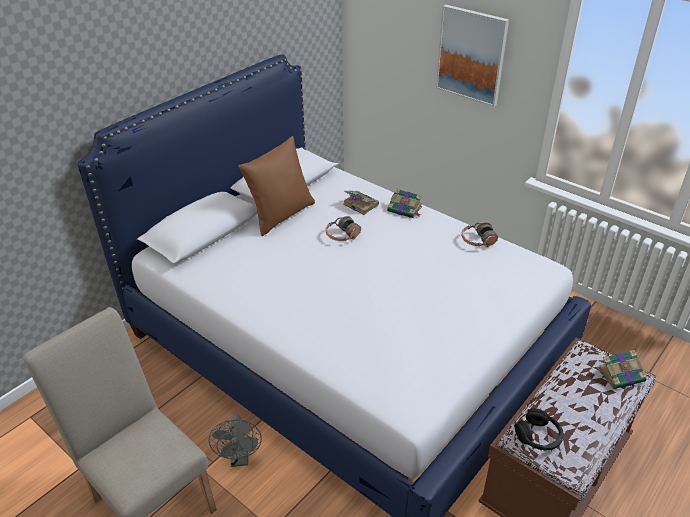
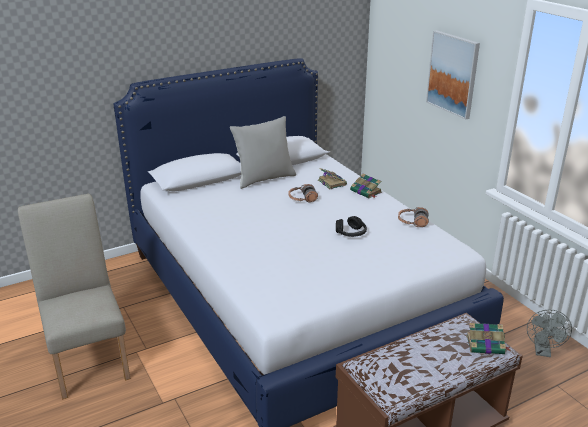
camera: 20 degrees right, 10 degrees down
(240, 458) = (167, 351): grey fan -> grey fan (543, 351)
(281, 215) = (264, 179): brown pillow -> grey pillow
(538, 436) = (378, 366): black headphones -> black headphones (351, 233)

